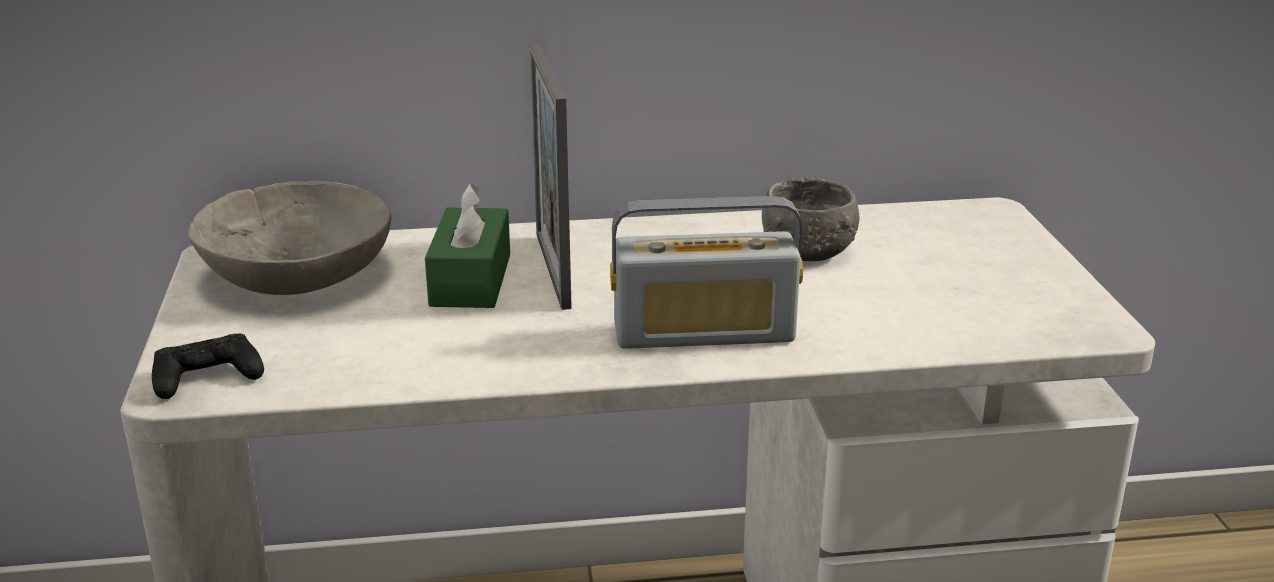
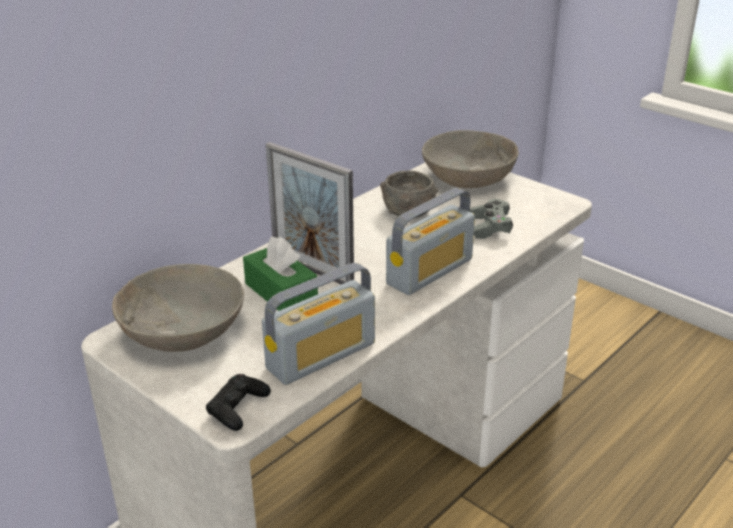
camera: 40 degrees left, 5 degrees up
(390, 367) = (321, 356): none -> radio
(899, 314) = (490, 227): none -> grey game controller
(982, 239) = (468, 177): none -> grey bowl

